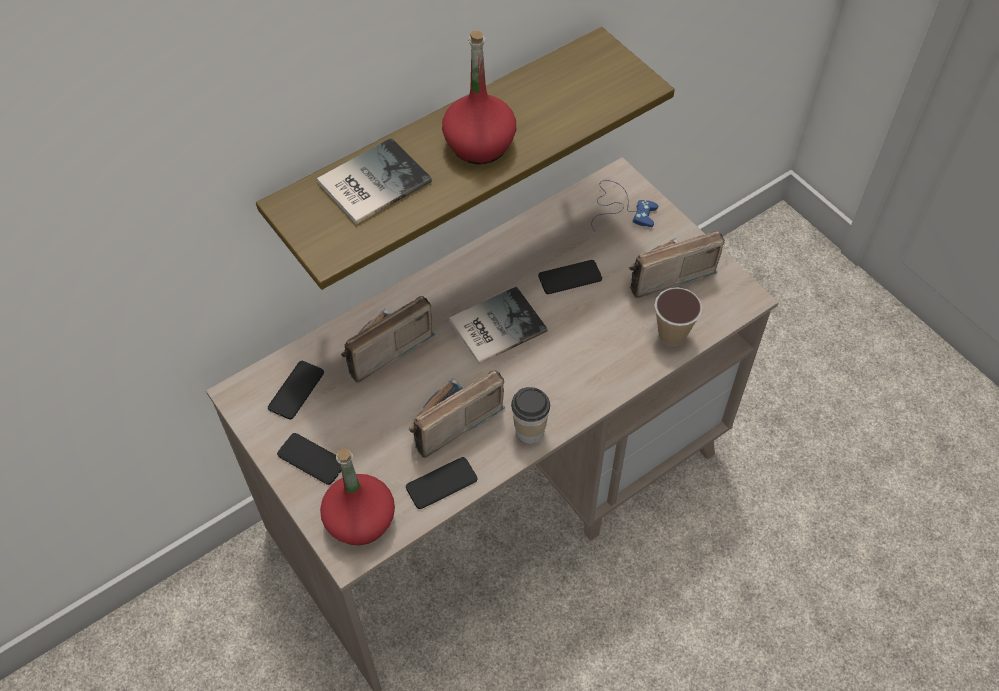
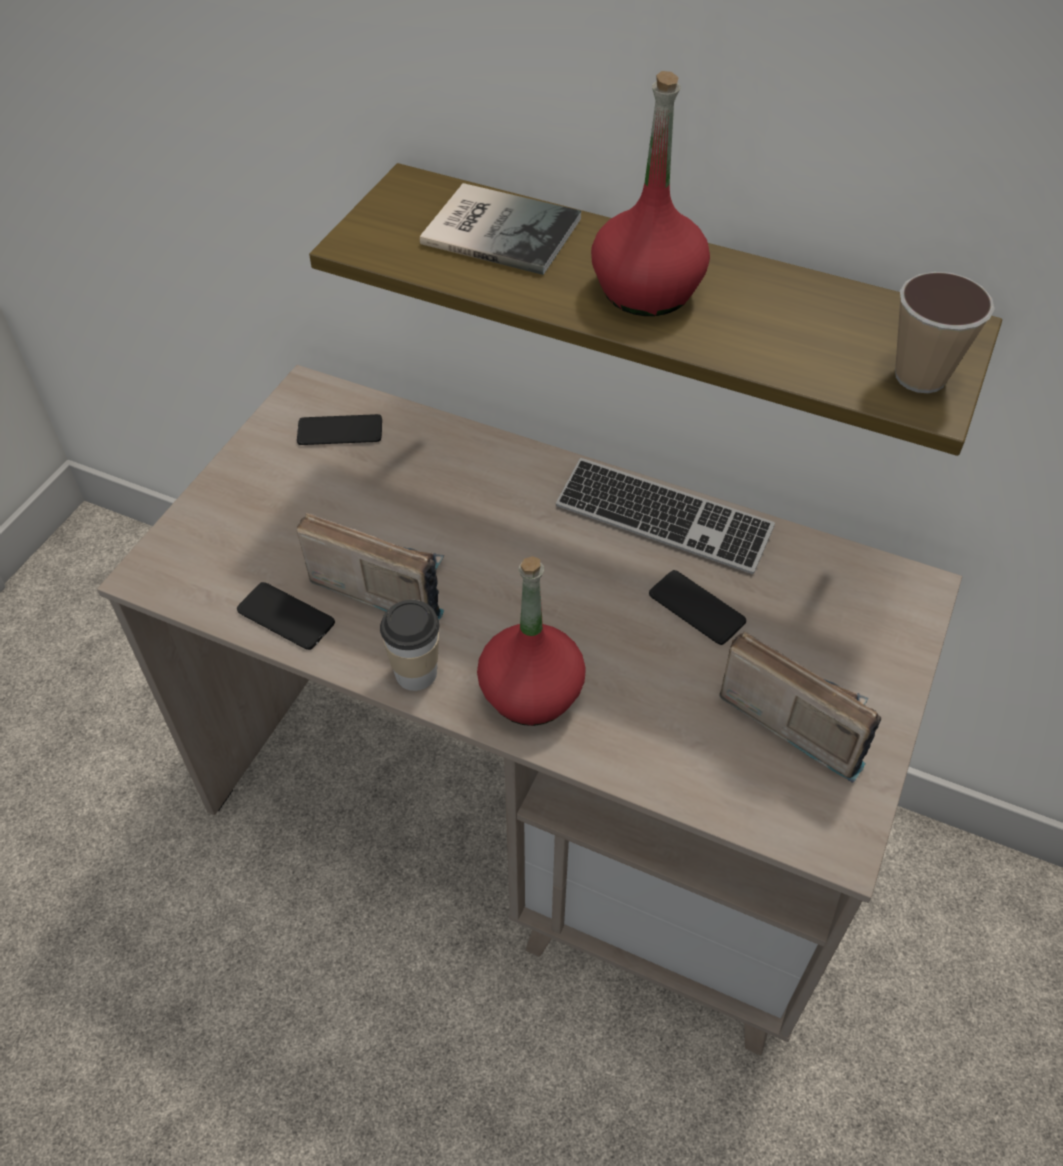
camera: 60 degrees right, 5 degrees down
(311, 459) = (255, 485): phone -> none
(360, 520) = (194, 564): red bottle -> red bottle (530, 693)
(381, 348) = (446, 474): radio -> none
(494, 325) = (557, 563): book -> none
(496, 259) = (663, 519): none -> keyboard
(621, 207) = (868, 612): blue game controller -> none
(672, 335) = (691, 772): cup -> cup (920, 376)

